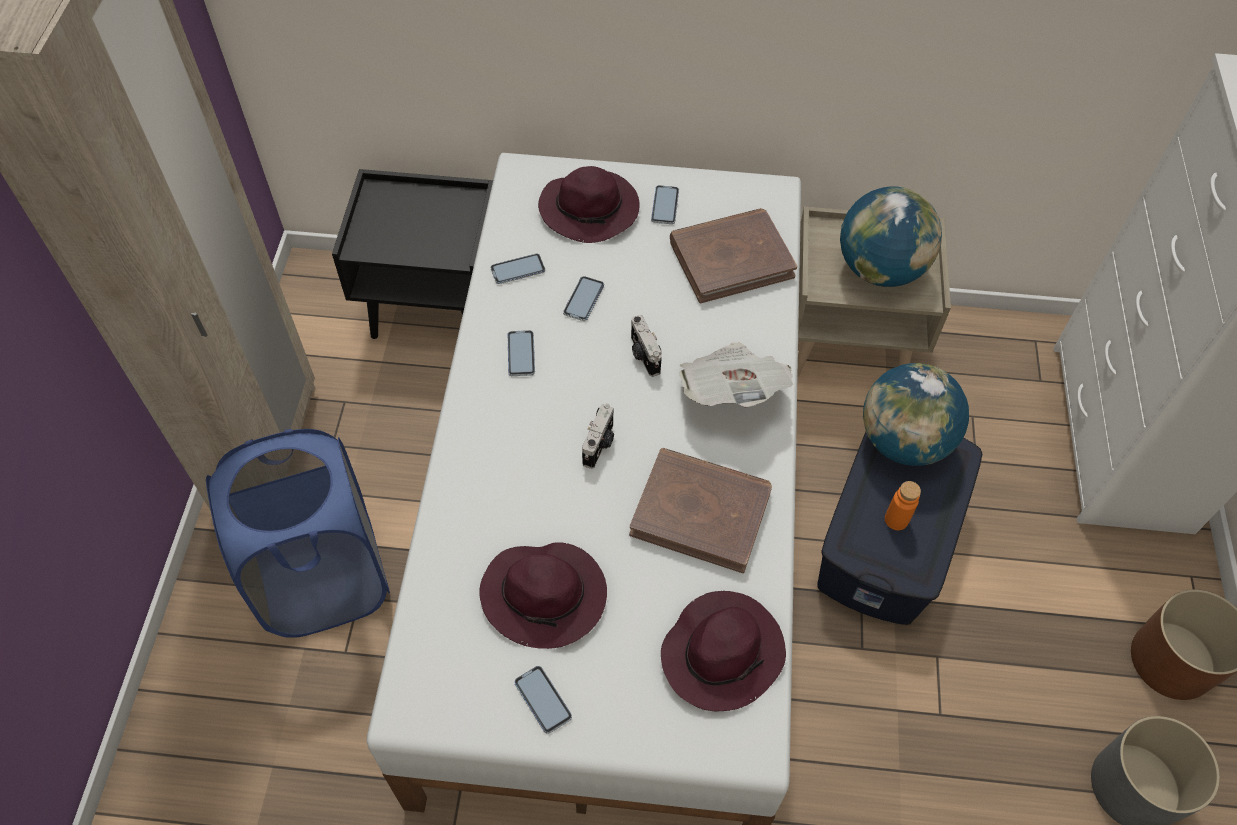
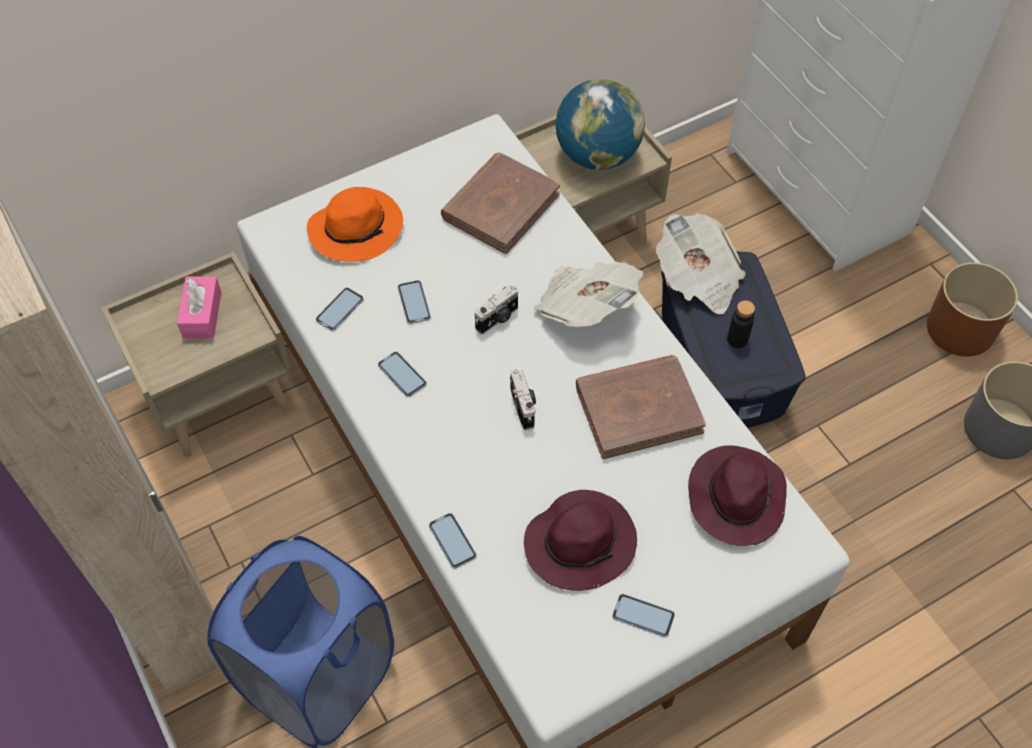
camera: 35 degrees left, 0 degrees up
(430, 218) = (202, 314): none -> pink tissue box
(435, 307) = (221, 397): black nightstand -> beige nightstand
(591, 210) = (357, 228): purple hat -> orange hat
(643, 355) = (498, 319): camera -> camera turned 75 degrees counterclockwise
(665, 206) = (414, 192): phone -> phone (452, 541)
(896, 519) = (737, 339): orange bottle -> black bottle
(903, 441) = (698, 279): globe -> newspaper

